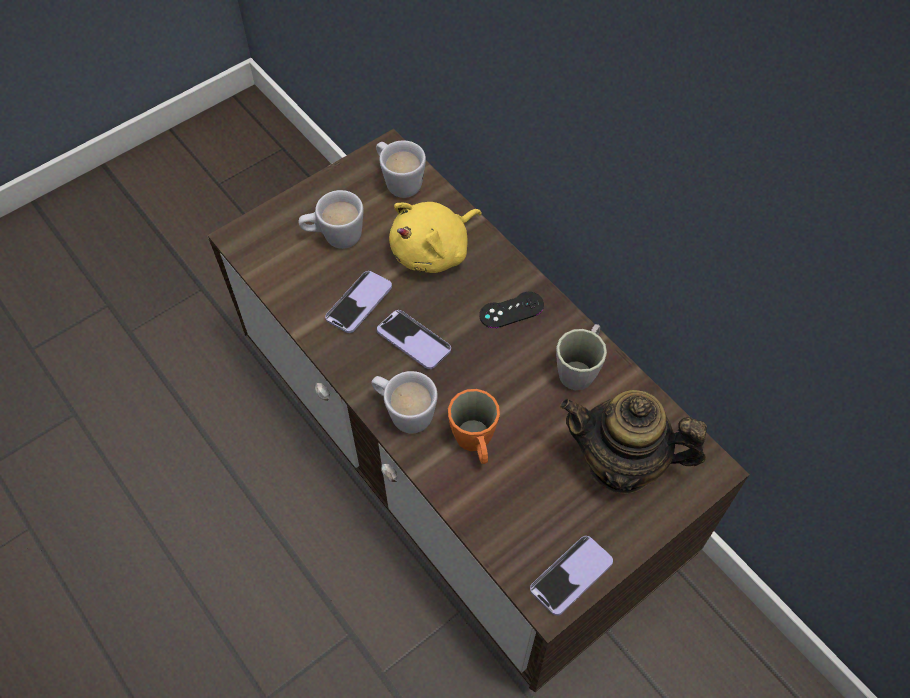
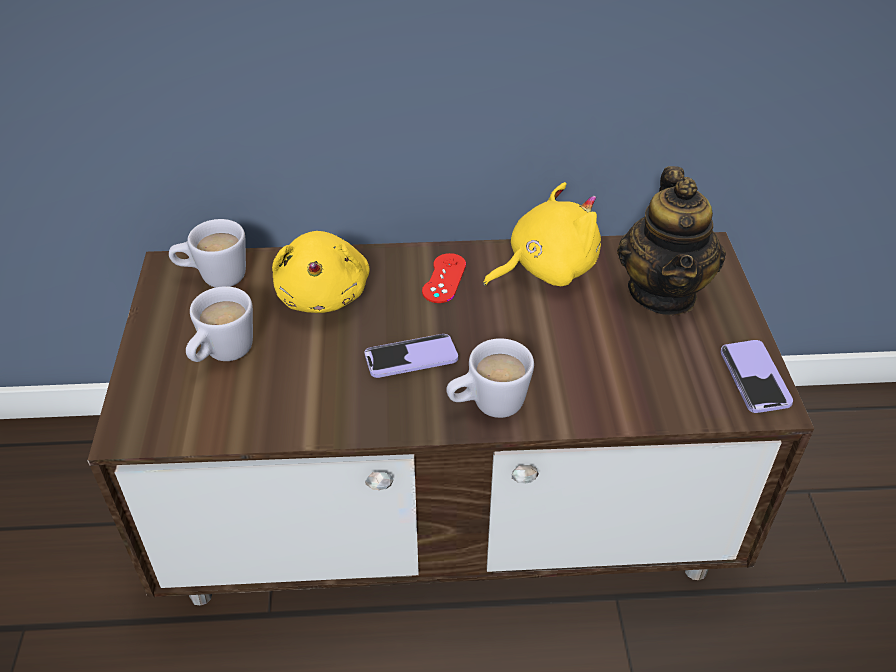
camera: 55 degrees left, 15 degrees down
(359, 303) = (324, 376): phone -> none
(475, 443) = (566, 372): orange mug -> none
(511, 310) = (444, 278): black game controller -> red game controller
(580, 368) = (546, 268): grey mug -> yellow plush toy
(621, 464) = (663, 292): teapot -> teapot turned 45 degrees counterclockwise

